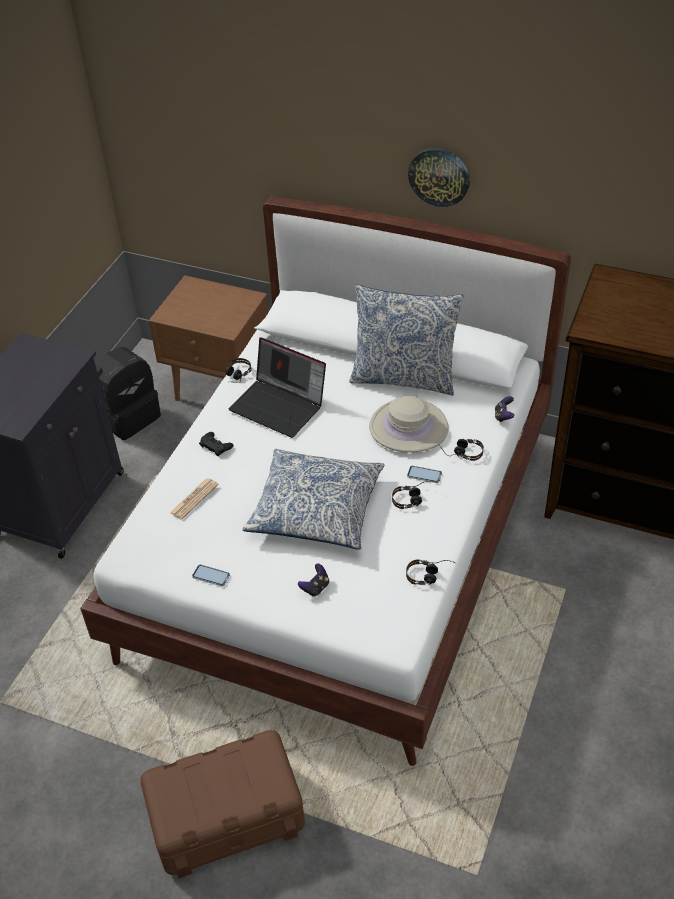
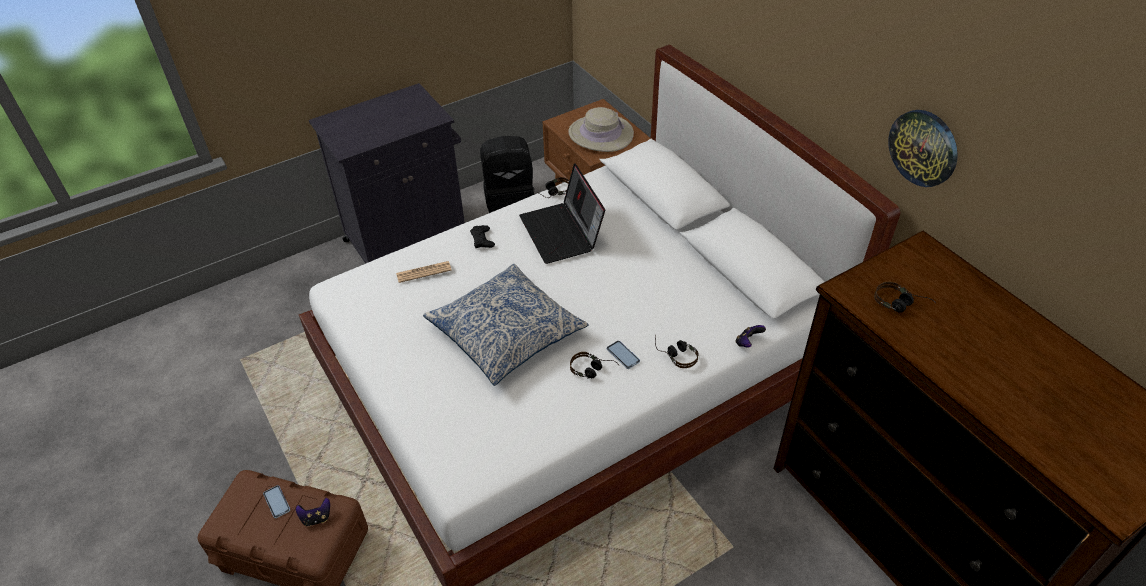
camera: 35 degrees right, 0 degrees up
(211, 576) = (375, 340): phone -> phone (277, 502)
(315, 587) = (439, 398): game controller -> game controller (316, 518)
(404, 377) = (690, 261): pillow -> none
(408, 427) = (650, 307): beige hat -> beige hat (600, 134)
(430, 575) = (539, 446): headphones -> headphones (901, 305)
(439, 176) = (803, 73): wall clock -> wall clock (923, 147)

